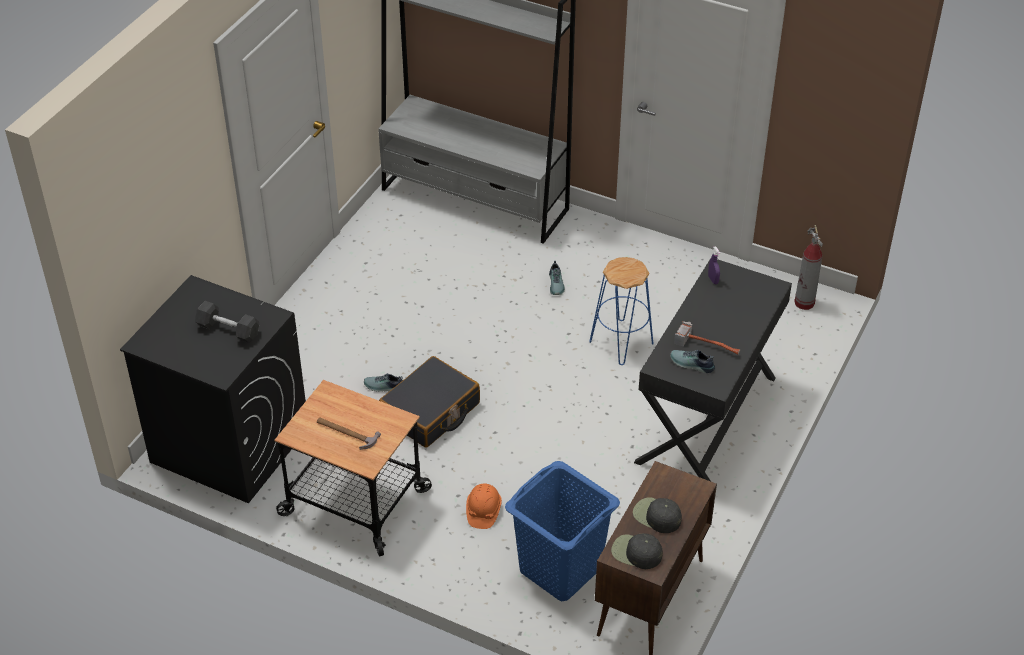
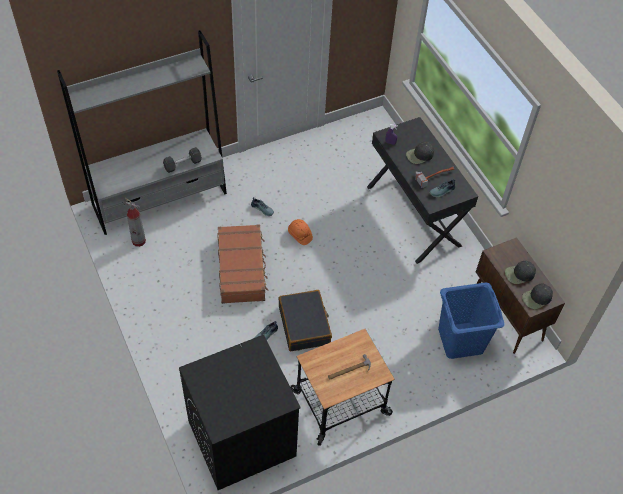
camera: 55 degrees left, 10 degrees up
(228, 330) = (249, 376): grey dumbbell -> grey dumbbell (182, 164)
(452, 316) = (242, 269): none -> brown suitcase
(483, 511) = (395, 348): orange hard hat -> orange hard hat (299, 235)
(621, 342) = (331, 212): blue stool -> none
(725, 315) = (419, 155): none -> black cap
(804, 303) = (372, 126): fire extinguisher -> fire extinguisher (139, 241)

